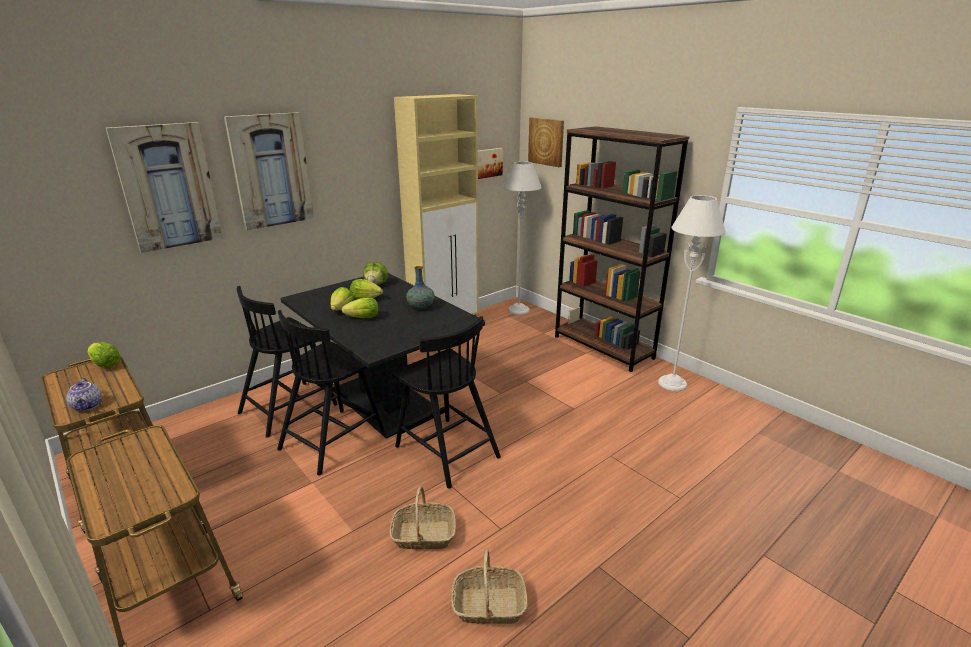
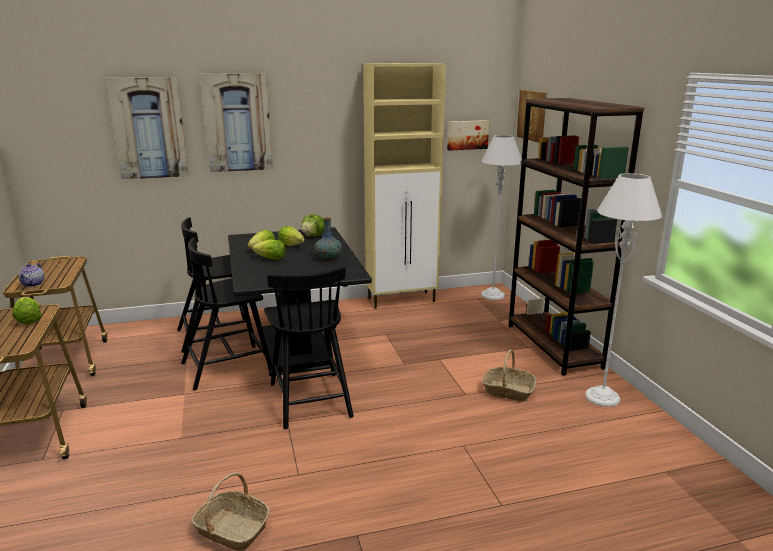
camera: 25 degrees right, 5 degrees down
(105, 365) = (71, 261): lettuce -> lettuce (28, 321)
(423, 535) = (230, 458): basket -> basket (508, 391)

